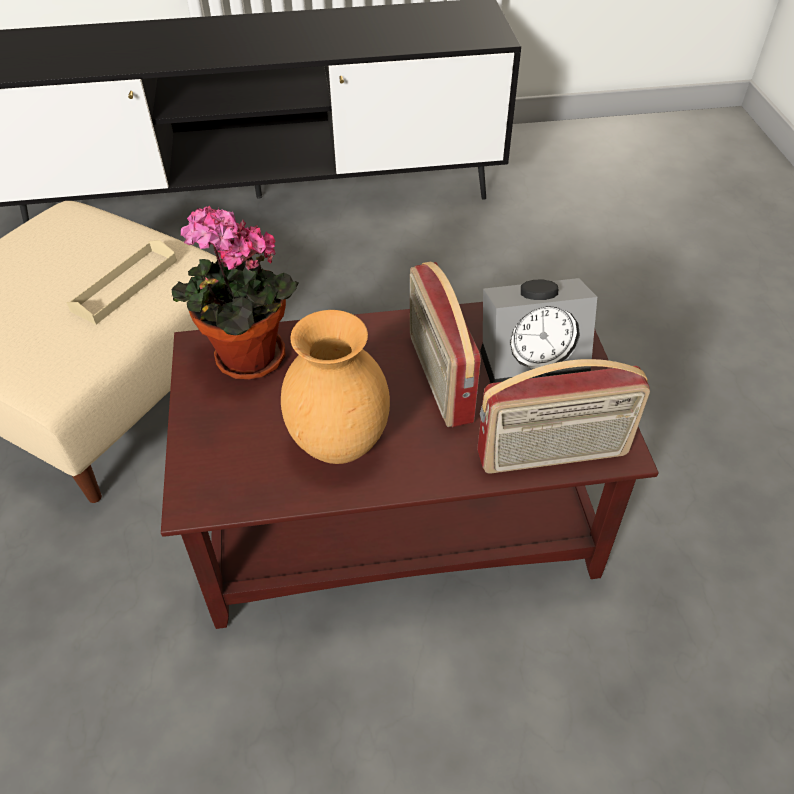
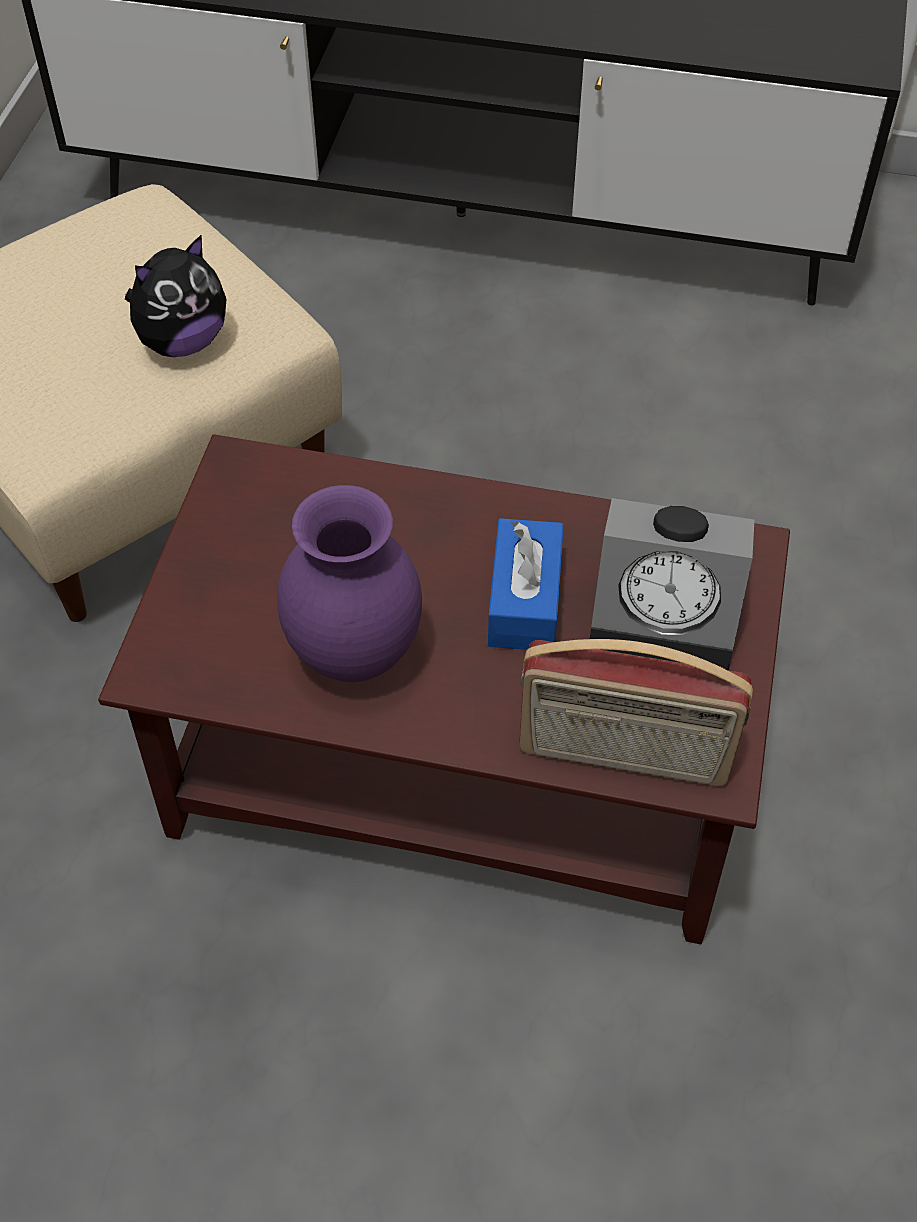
camera: 20 degrees right, 5 degrees up
(125, 285) = (182, 342): beige tray -> plush toy
(246, 361) = (285, 503): potted plant -> none
(341, 445) = (356, 656): brown vase -> purple vase
(438, 378) = (525, 600): radio -> blue tissue box

